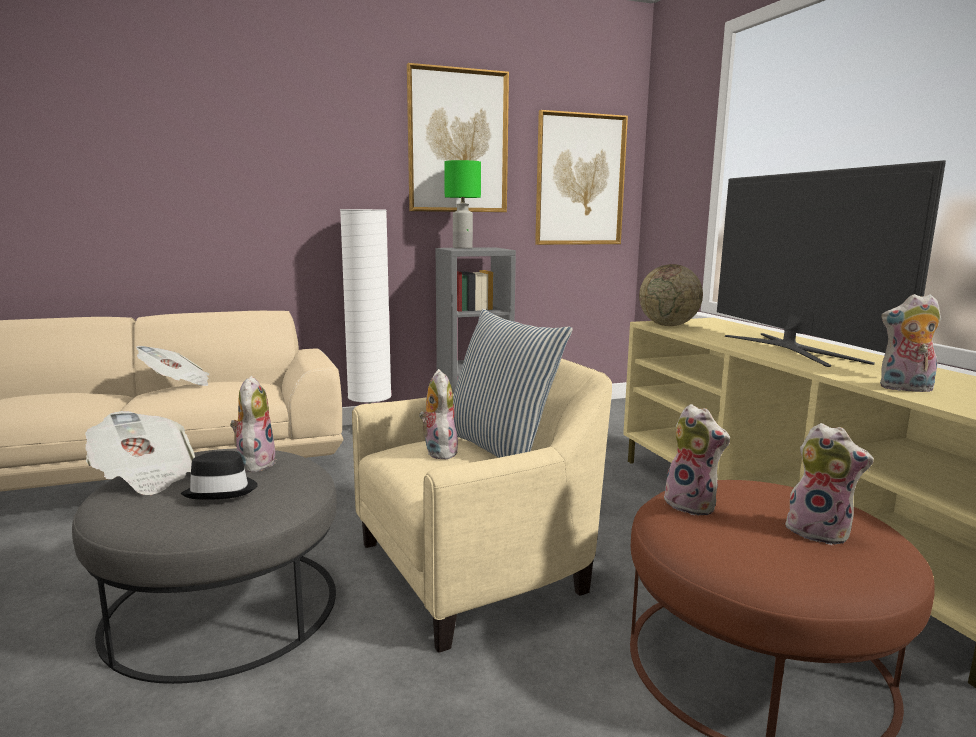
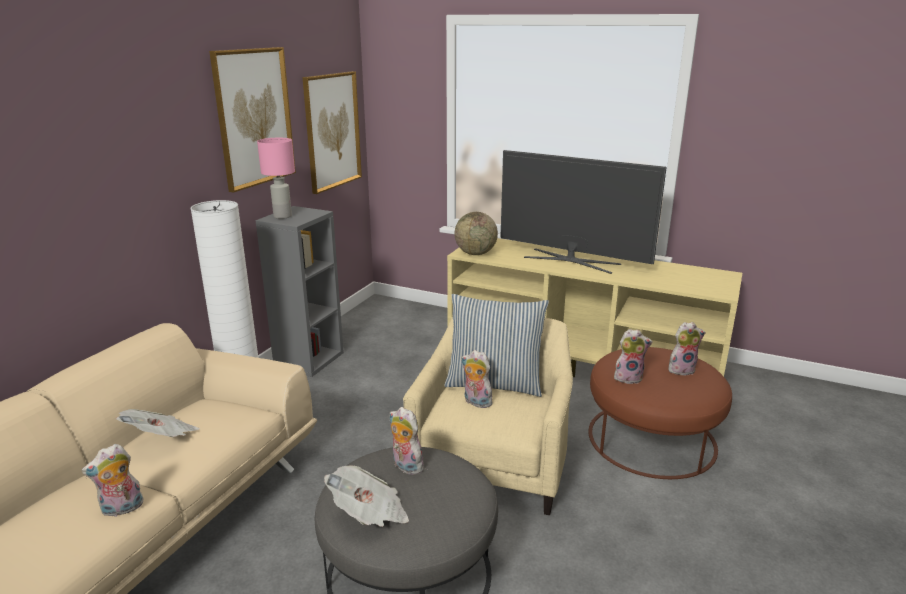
camera: 45 degrees left, 10 degrees up
(222, 490) = (437, 492): black hat -> none
(462, 248) = (282, 216): green table lamp -> pink table lamp
(905, 389) = (661, 282): plush toy -> plush toy (122, 509)

